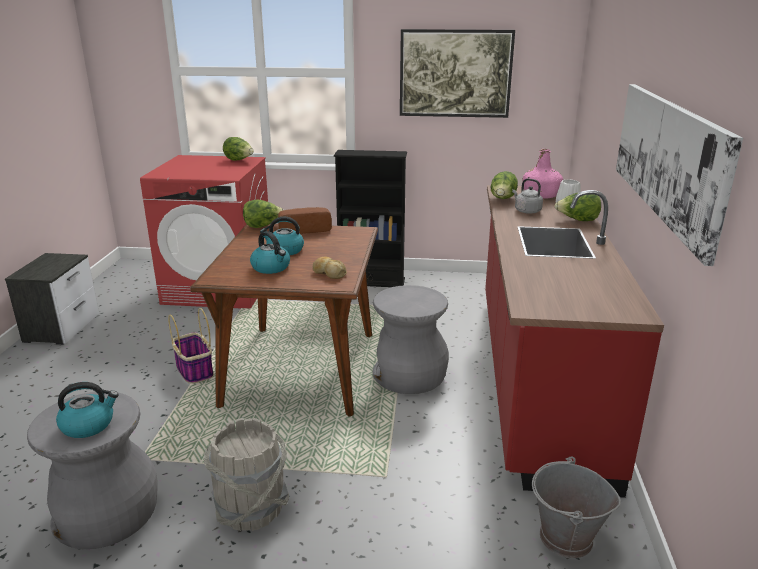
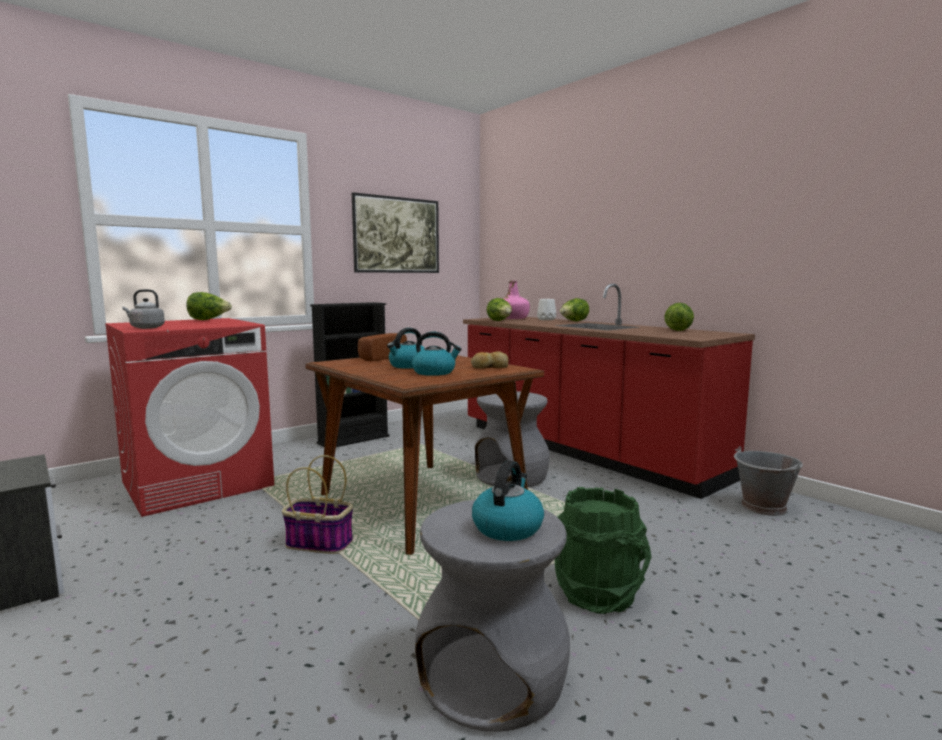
camera: 45 degrees left, 15 degrees down
(251, 509) = (598, 594): grey bucket -> green bucket
(263, 226) = (333, 361): lettuce -> lettuce (678, 330)
(526, 211) = (533, 322): grey kettle -> grey kettle (145, 328)
(667, 158) = (697, 237): picture -> none

